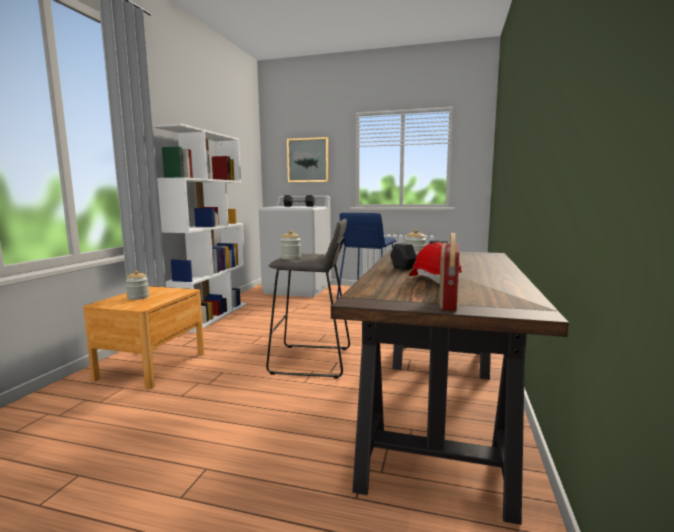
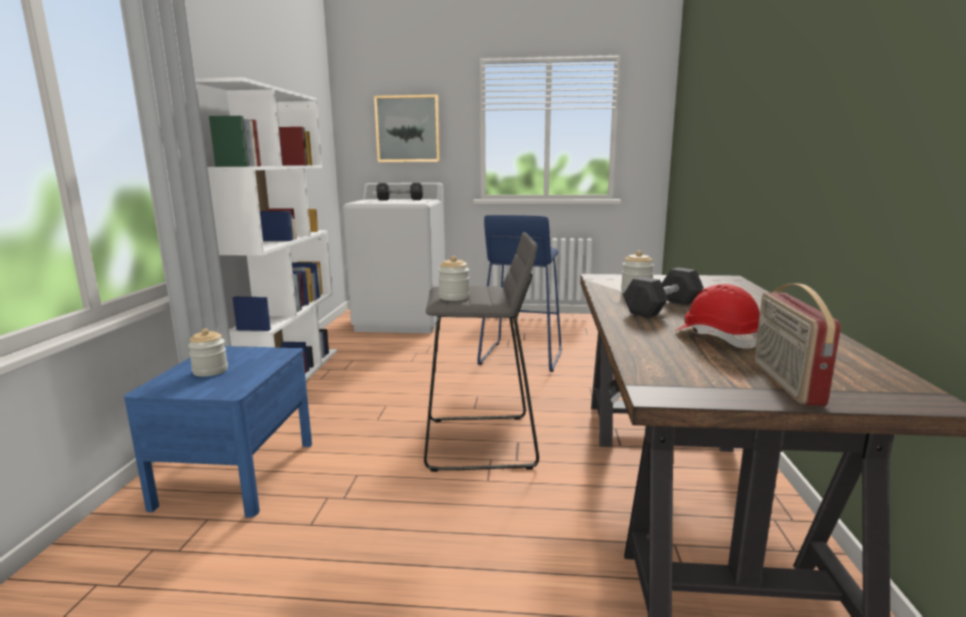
camera: 10 degrees left, 5 degrees up
(152, 366) = (237, 473): brown nightstand -> blue nightstand

